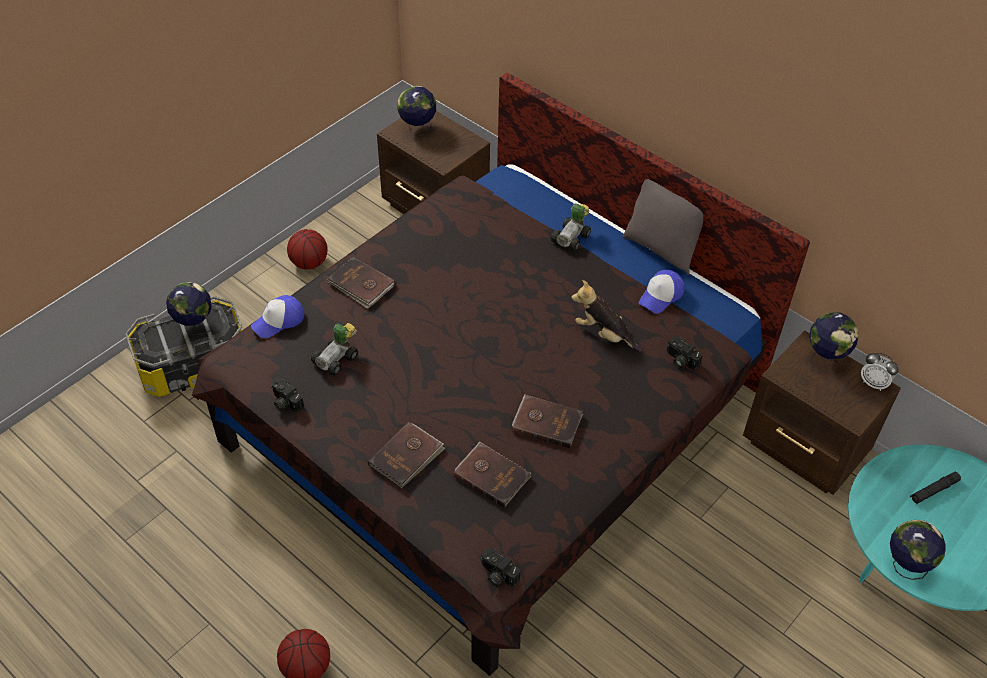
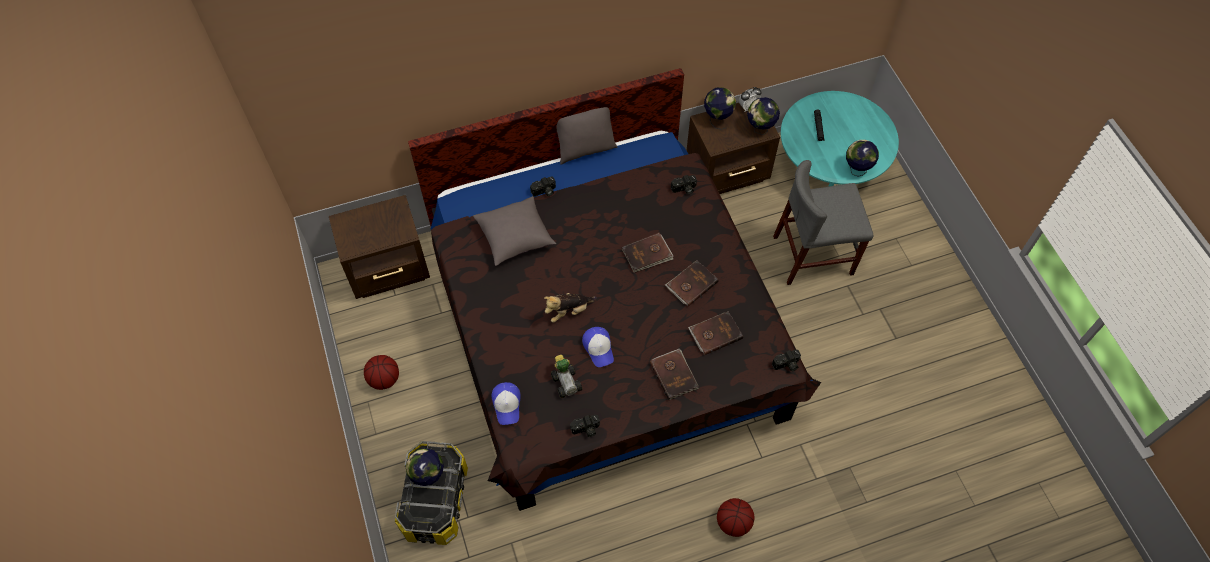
camera: 60 degrees left, 10 degrees up
(361, 285) = (506, 337): brown book -> brown book (647, 254)
(417, 130) = (357, 233): globe -> globe (760, 129)
(493, 239) = (515, 238): none -> grey pillow
(572, 237) = (544, 191): toy car -> camera
(603, 334) = (639, 218): plush toy -> plush toy (569, 311)
(661, 296) = (627, 171): cap -> cap (599, 348)
(759, 601) = (813, 255): none -> grey chair

